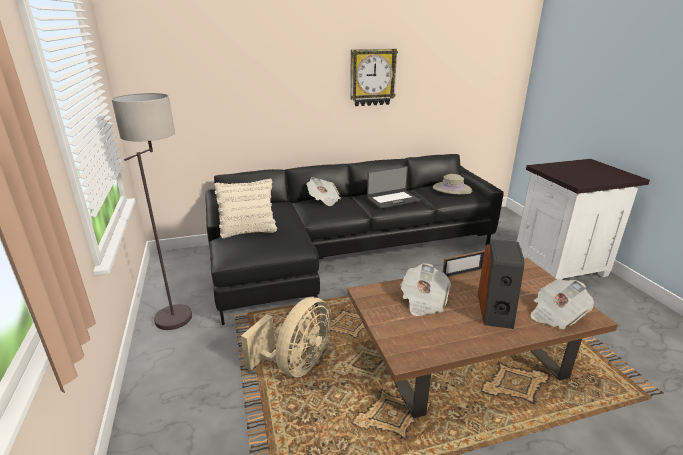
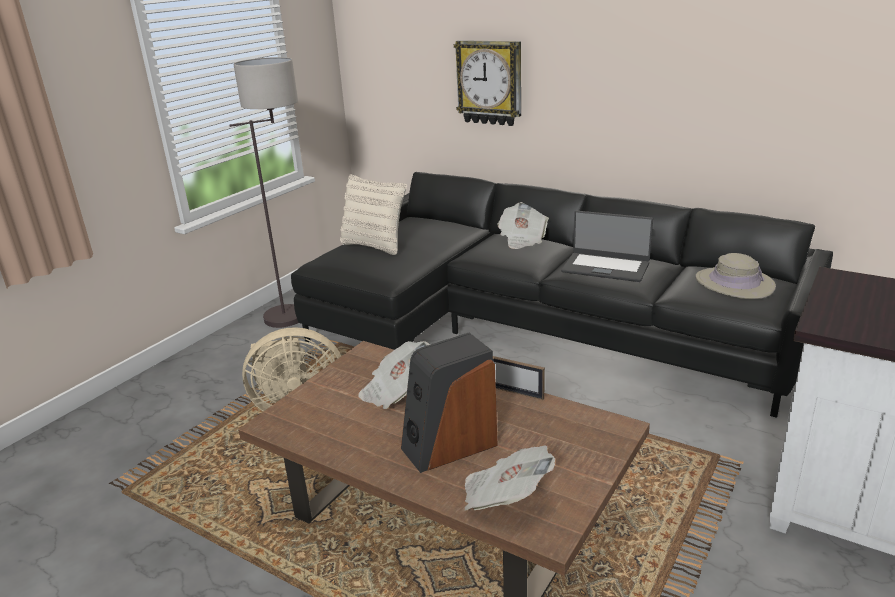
camera: 50 degrees right, 0 degrees up
(372, 77) = (652, 56): wall clock -> wall clock (490, 82)

